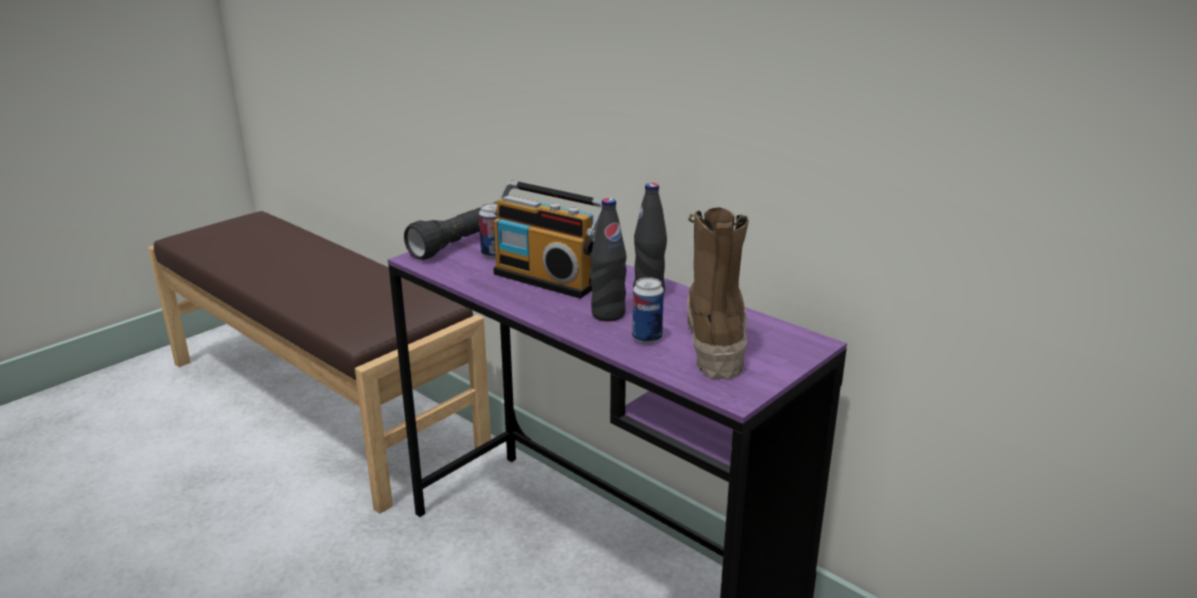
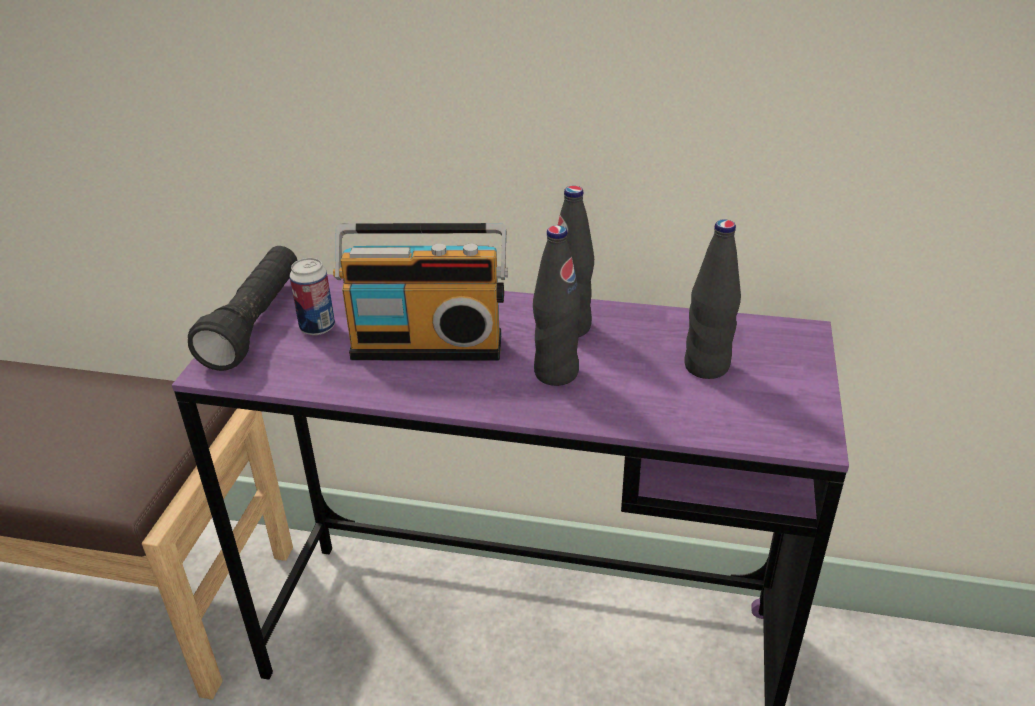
camera: 30 degrees left, 10 degrees up
(647, 338) = (635, 392): can -> none
(714, 340) = (706, 367): boot -> black bottle

